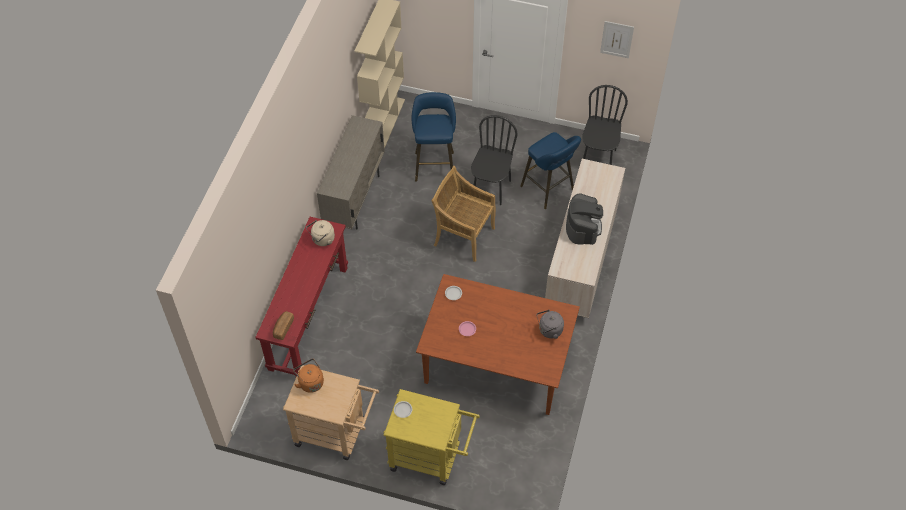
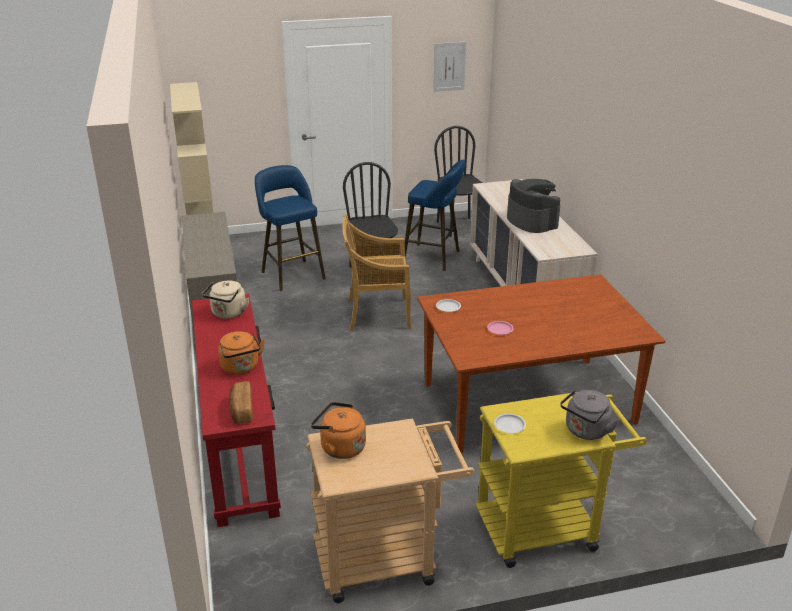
camera: 30 degrees left, 25 degrees down
(302, 293) = (241, 368): none -> orange kettle
(549, 330) = (594, 300): grey kettle -> grey kettle (585, 431)

